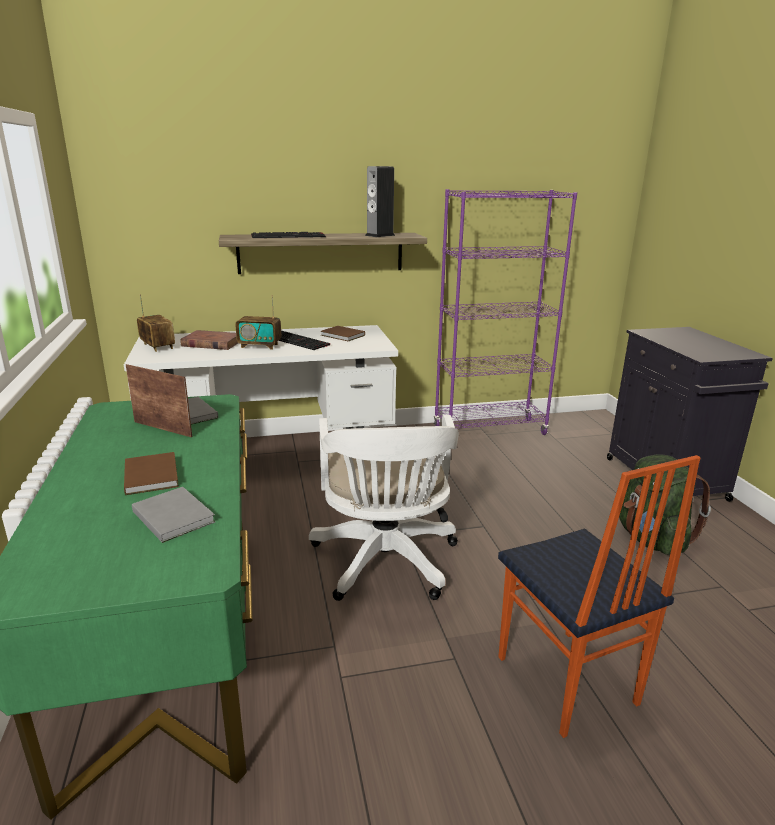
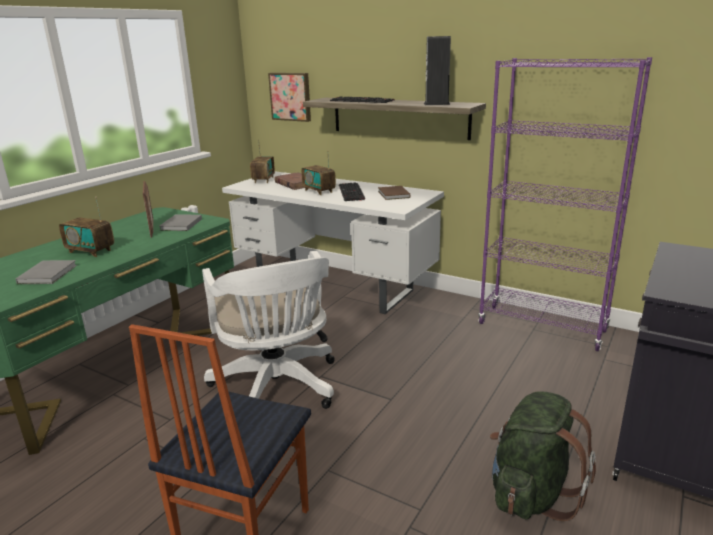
camera: 45 degrees right, 0 degrees up
(152, 475) = (90, 251): brown book -> radio
(164, 235) = (291, 96): none -> picture
(385, 564) = (277, 389): white office chair -> white office chair turned 60 degrees counterclockwise

